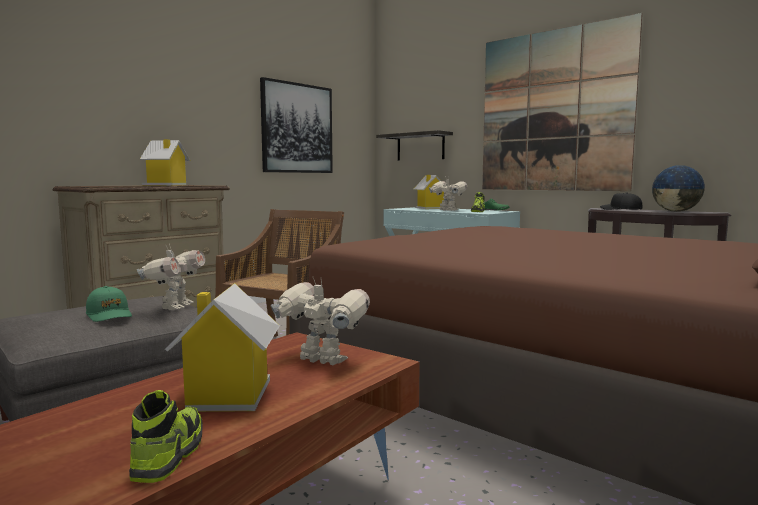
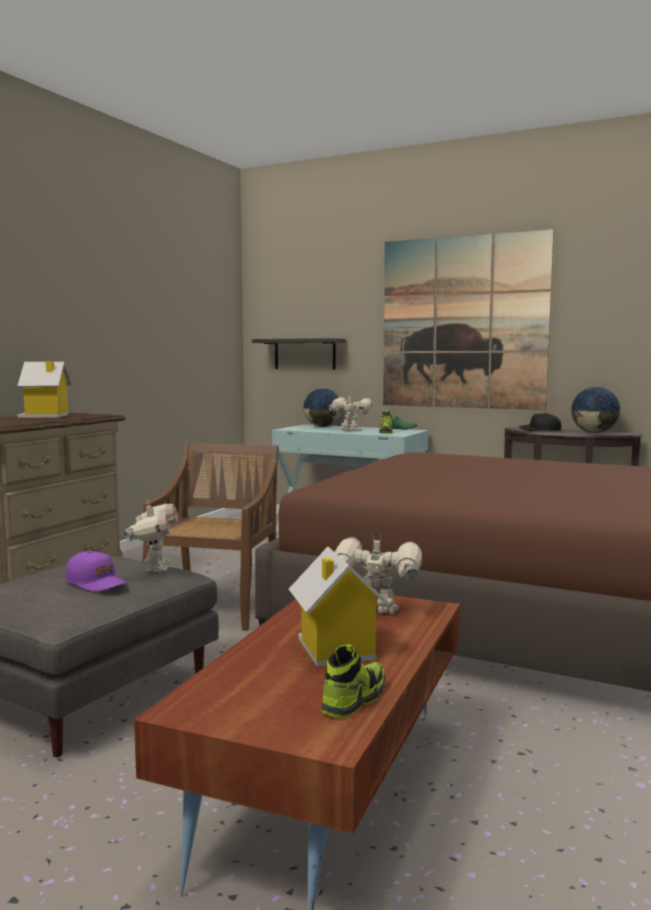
camera: 15 degrees left, 0 degrees up
(109, 315) = (96, 583): green cap -> purple cap
(169, 455) = (354, 699): shoe -> shoe turned 45 degrees clockwise
(297, 128) = (166, 334): picture -> none
(429, 208) = (322, 427): toy house -> globe

